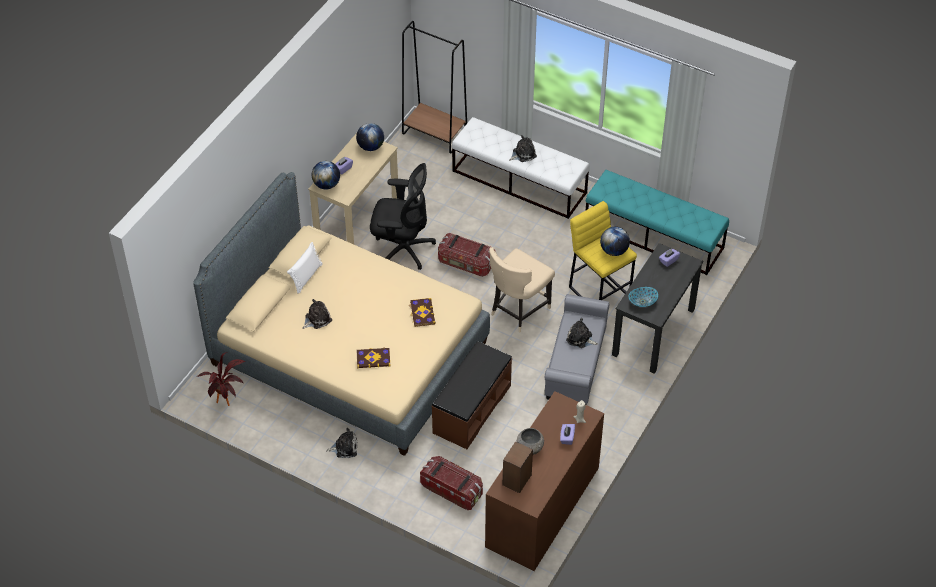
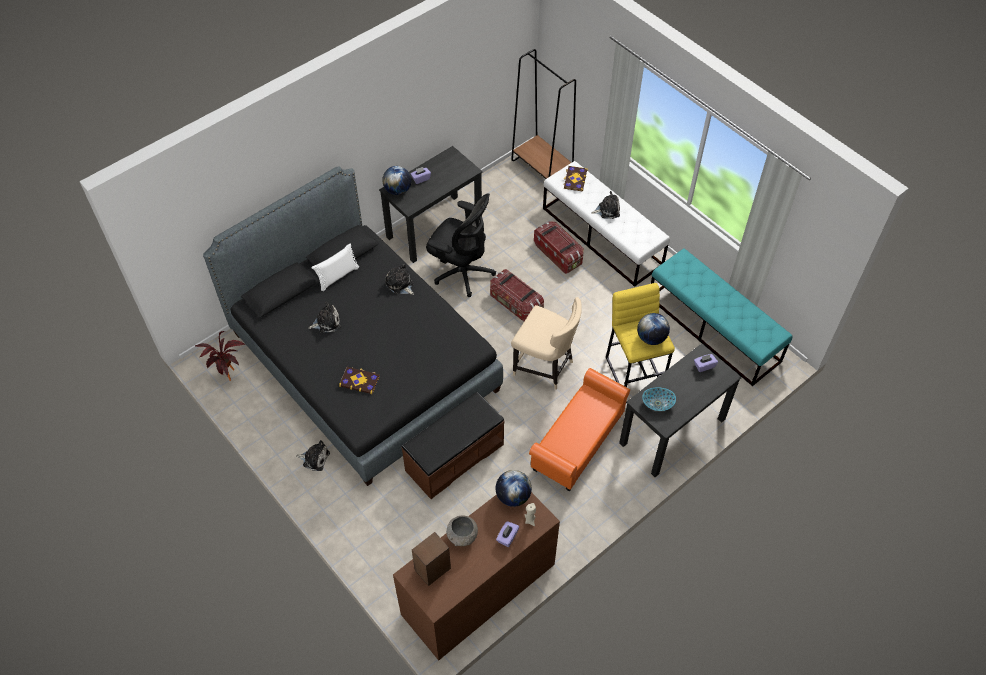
camera: 20 degrees right, 5 degrees up
(348, 353) = (363, 361): beige bed -> black bed
(357, 216) = (434, 227): beige desk -> black desk
(370, 147) = (457, 164): globe -> globe (513, 496)
(422, 313) = (430, 347): book -> book (575, 179)
(452, 489) = (396, 538): storage box -> storage box (558, 254)
(518, 311) = (545, 367): beige chair -> beige chair turned 120 degrees counterclockwise
(575, 365) = (577, 443): grey ottoman -> orange ottoman
(580, 339) = (586, 419): plush toy -> plush toy (400, 284)

